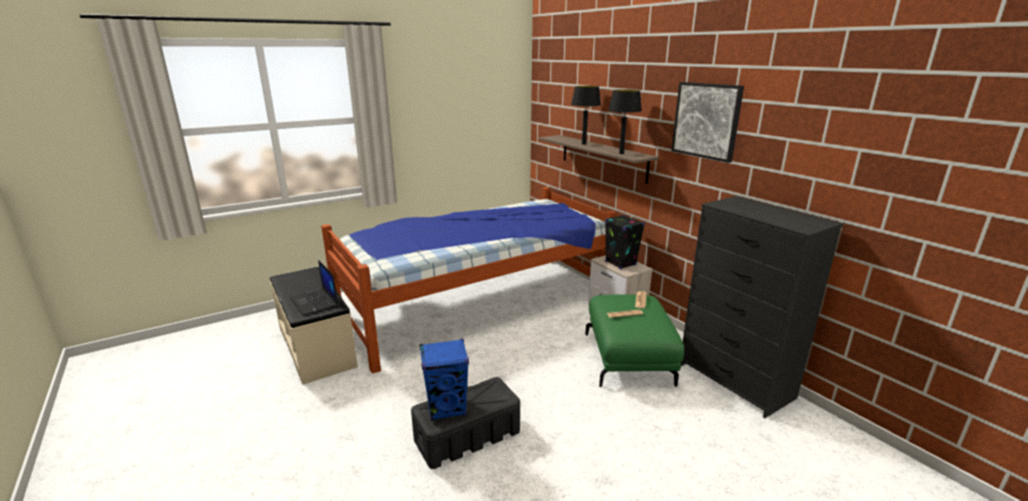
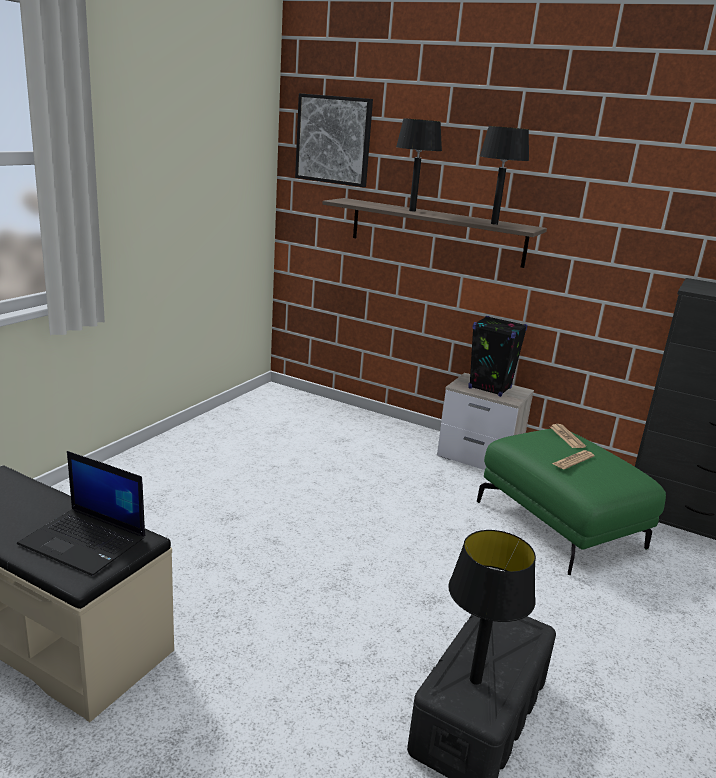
camera: 30 degrees left, 0 degrees up
(447, 408) = (475, 679): blue speaker -> black table lamp
(476, 304) = (276, 485): bed -> none
(706, 120) = (635, 175): picture -> picture (333, 140)

